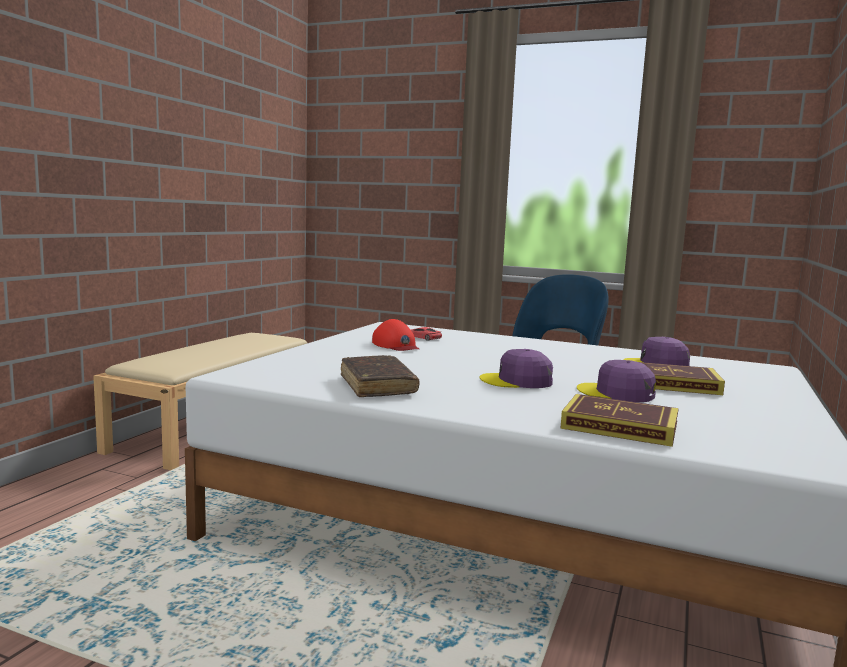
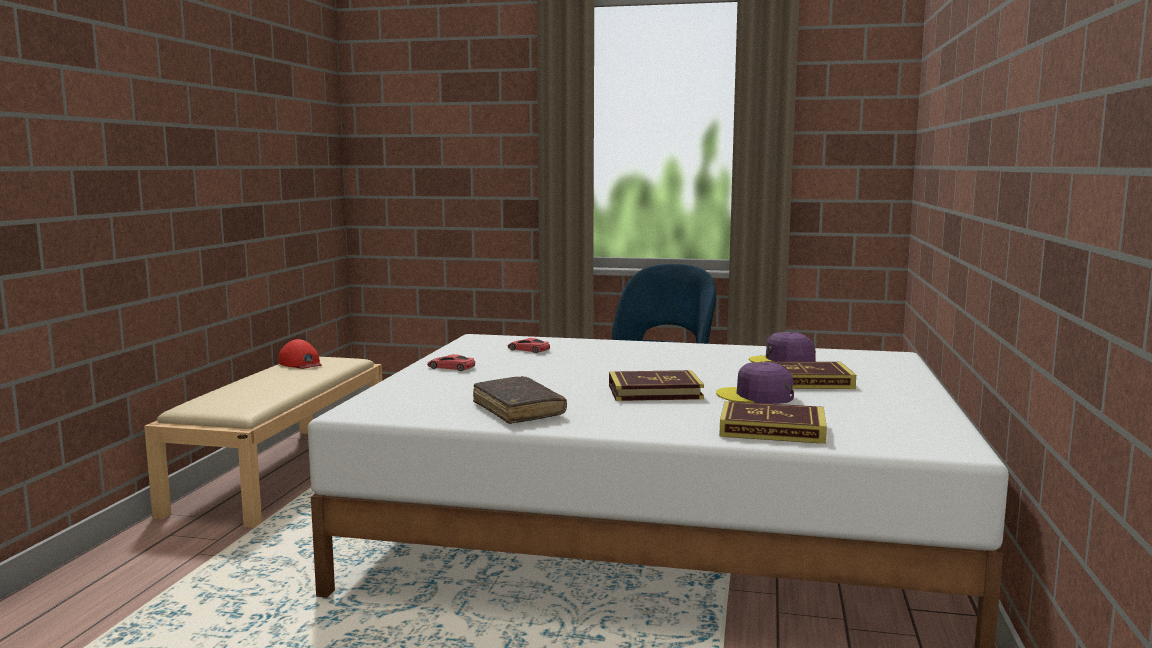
camera: 10 degrees left, 0 degrees up
(345, 346) = (451, 367): none -> red toy car
(396, 345) = (506, 362): red cap -> red cap (301, 363)
(517, 381) = (654, 392): purple cap -> book

